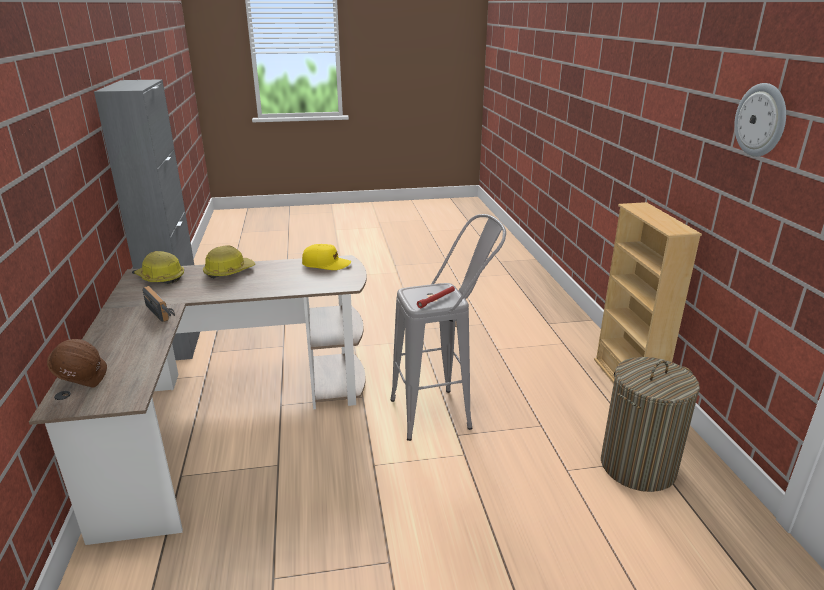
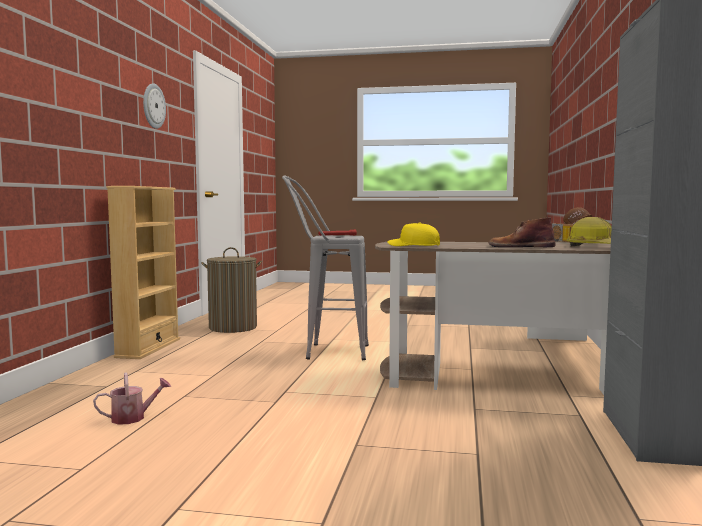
camera: 160 degrees left, 20 degrees down
(229, 271) = (520, 247): hard hat -> brown boot
(482, 303) = (133, 417): none -> watering can

